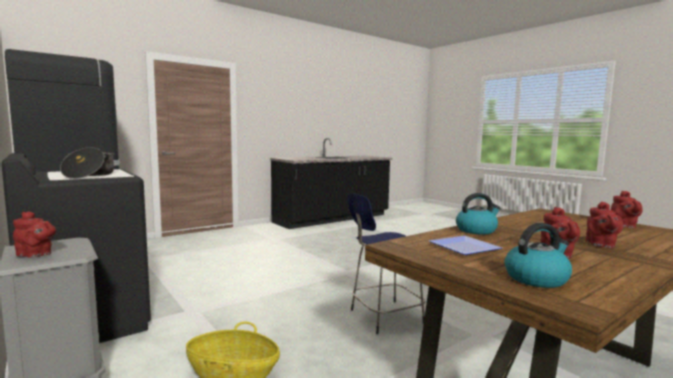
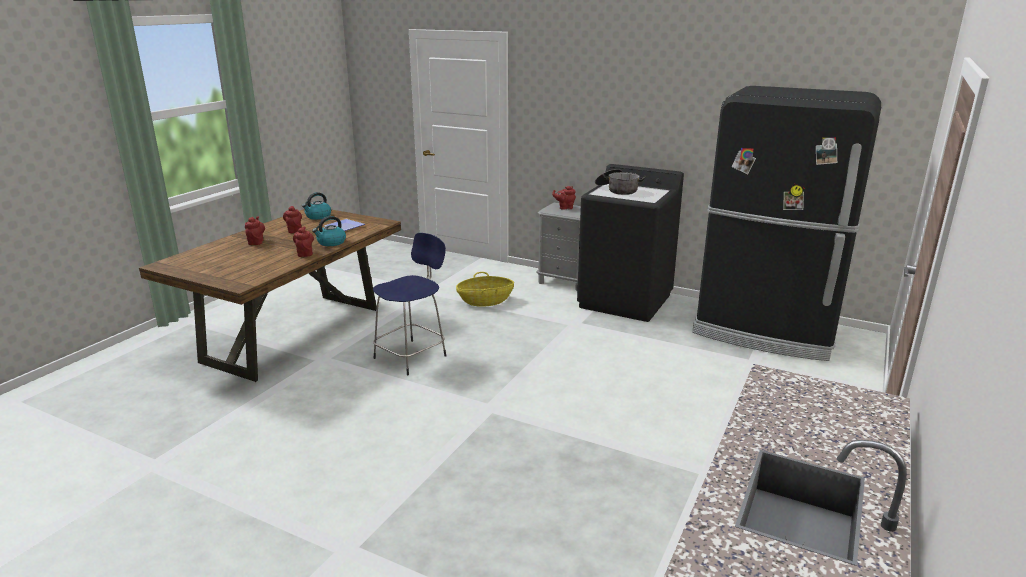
camera: 155 degrees right, 15 degrees up
(623, 226) = (199, 269): red teapot -> red teapot (305, 253)

